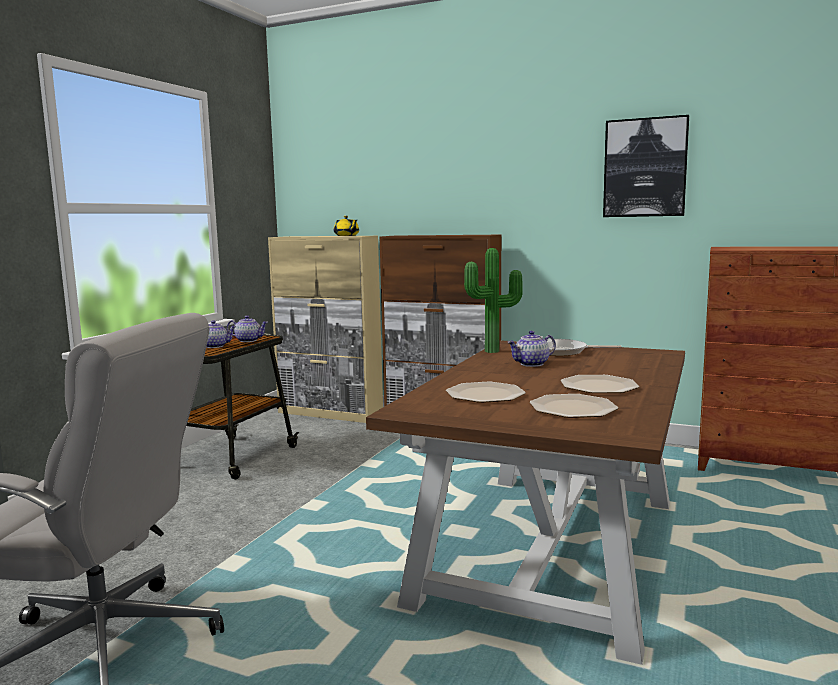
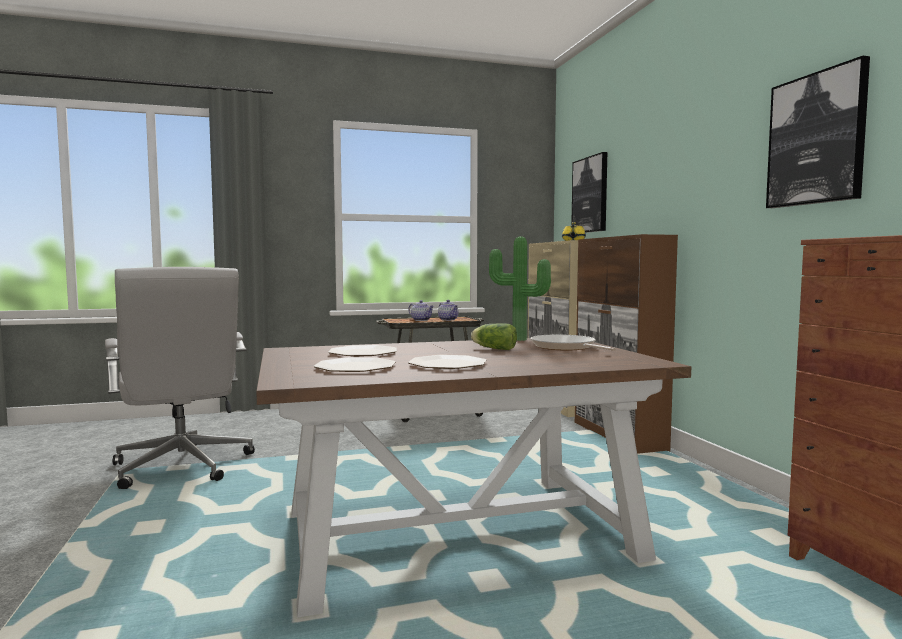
camera: 50 degrees right, 5 degrees down
(351, 185) = (590, 195): none -> picture
(531, 364) = (493, 348): teapot -> lettuce

